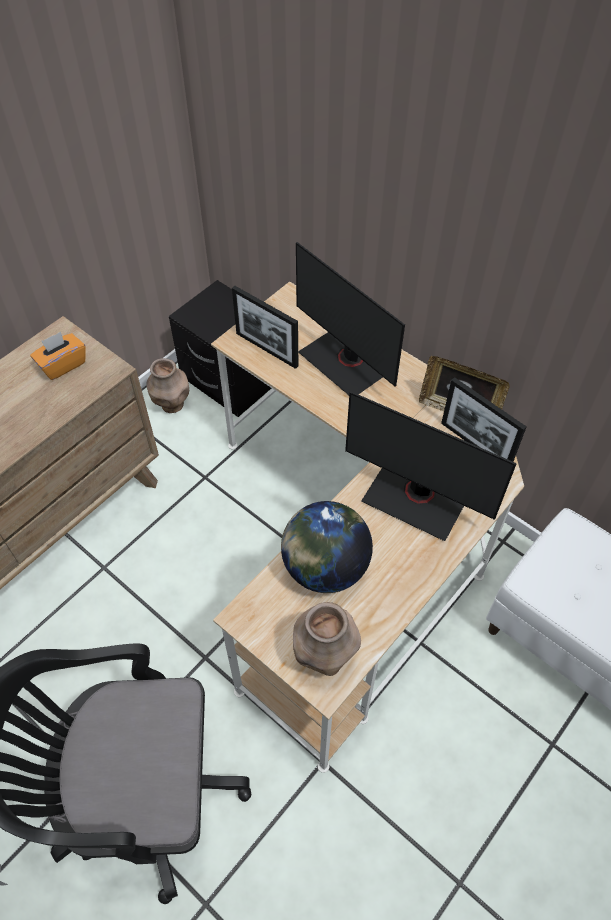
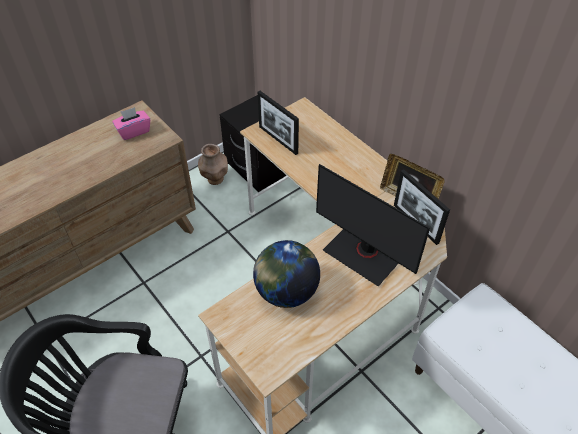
camera: 10 degrees right, 5 degrees down
(62, 365) = (134, 131): orange tissue box -> pink tissue box
(324, 657) = (271, 353): brown vase -> none
(346, 362) = (333, 155): monitor -> none

